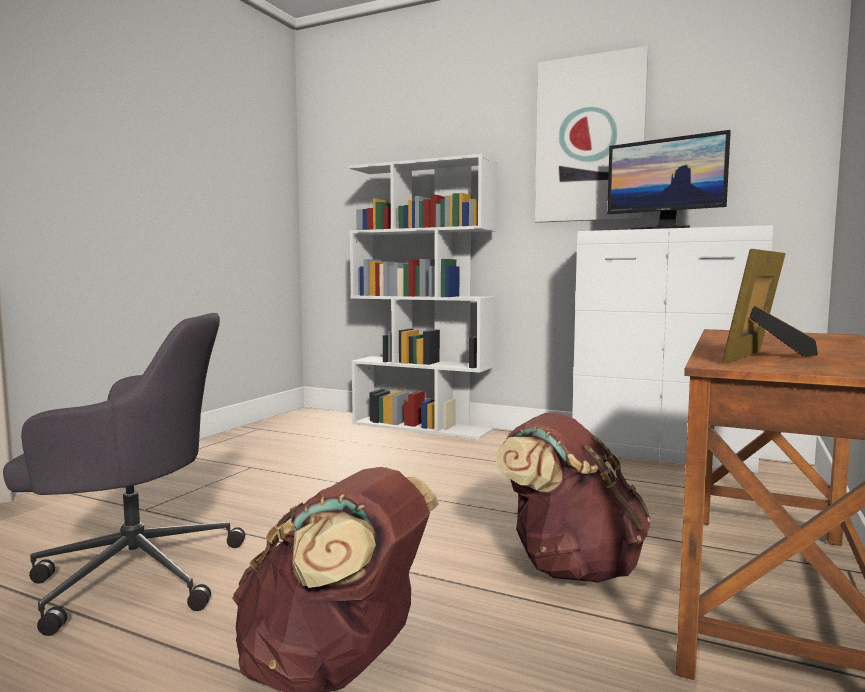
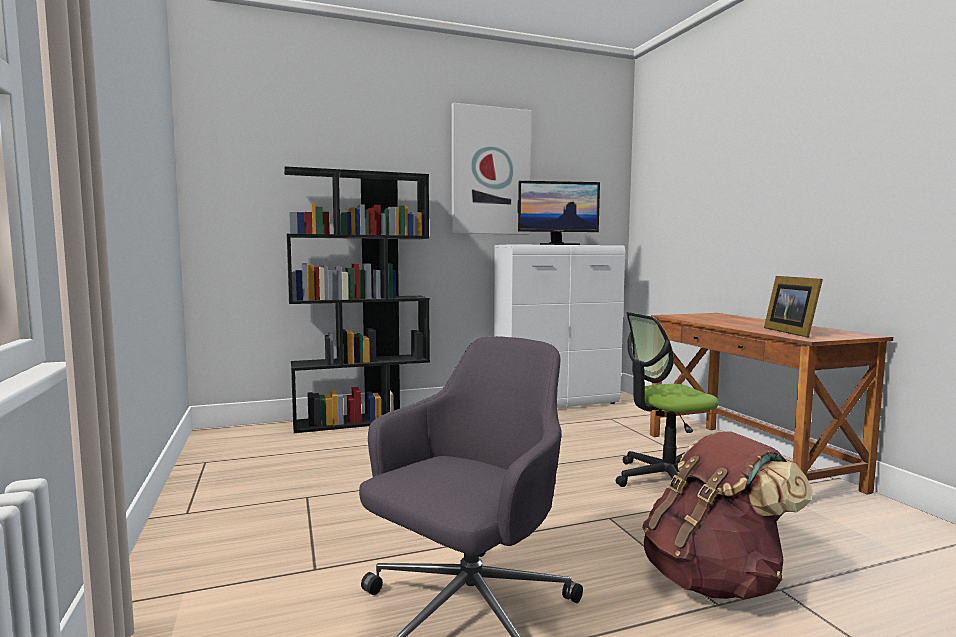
camera: 45 degrees left, 0 degrees up
(422, 427) = (362, 421): white bookcase -> black bookcase
(570, 567) = (665, 480): brown backpack -> office chair

